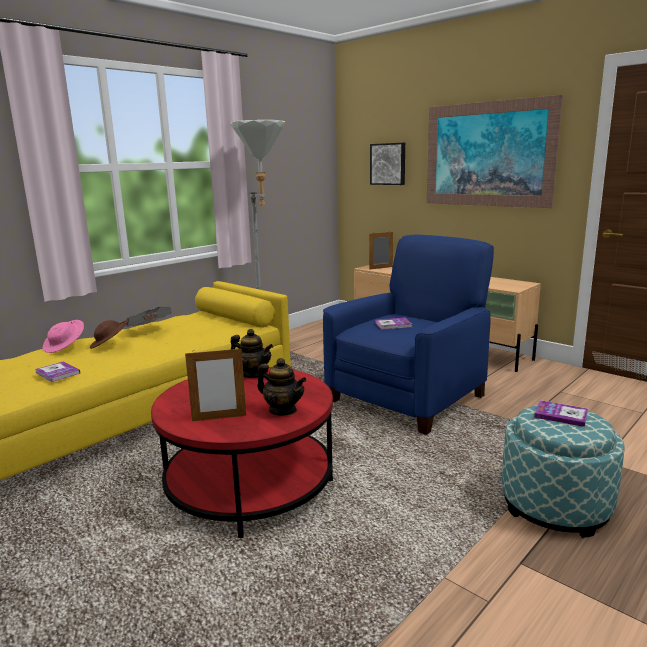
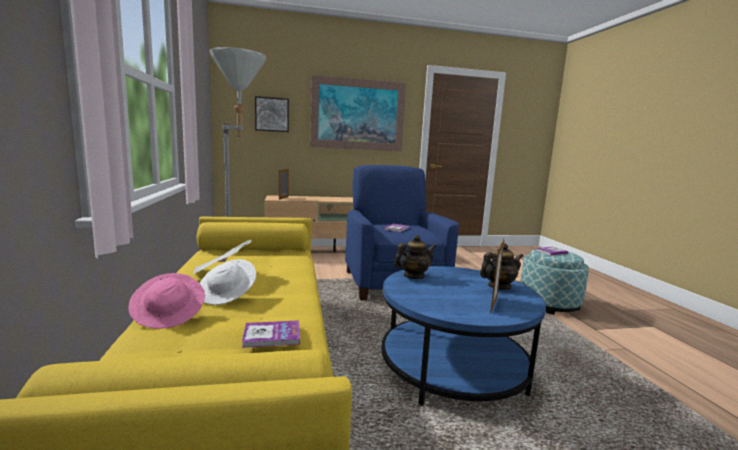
camera: 55 degrees left, 5 degrees down
(110, 344) = (228, 295): brown hat -> white hat
(249, 484) = (452, 367): red coffee table -> blue coffee table

